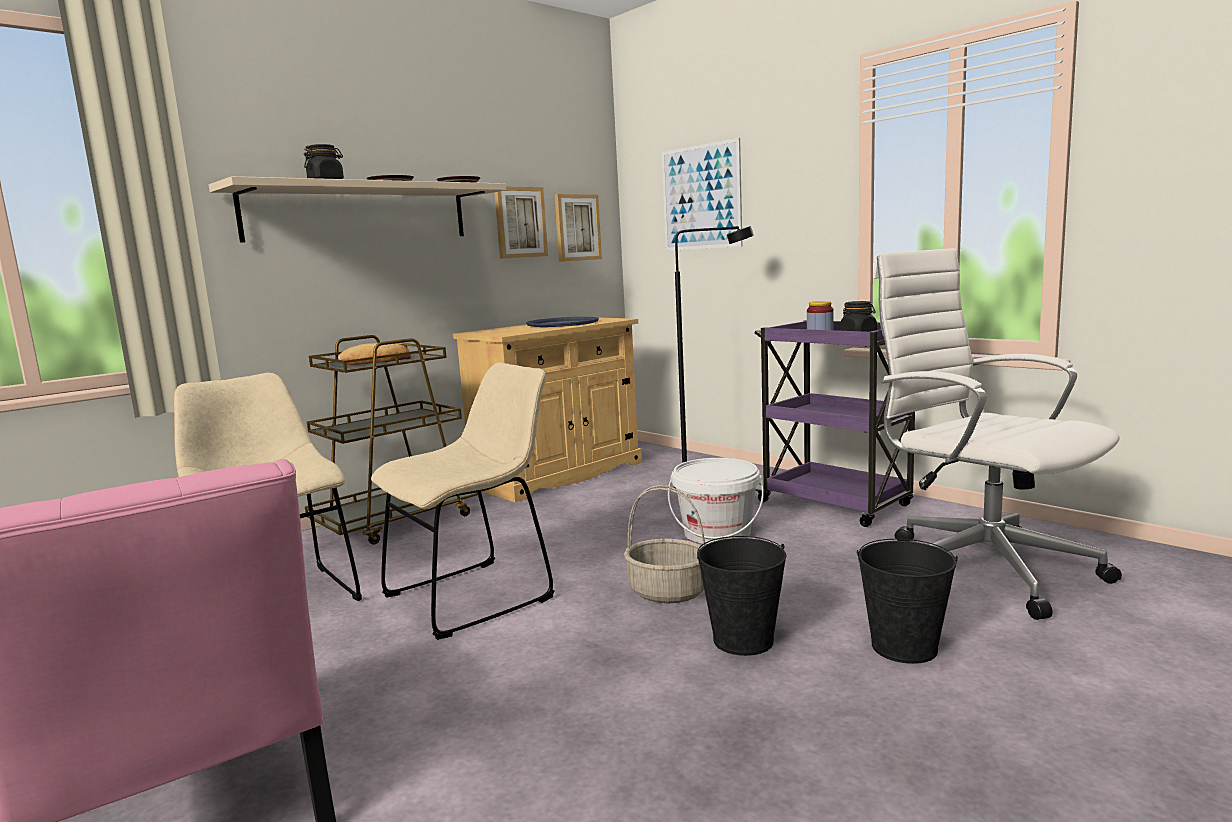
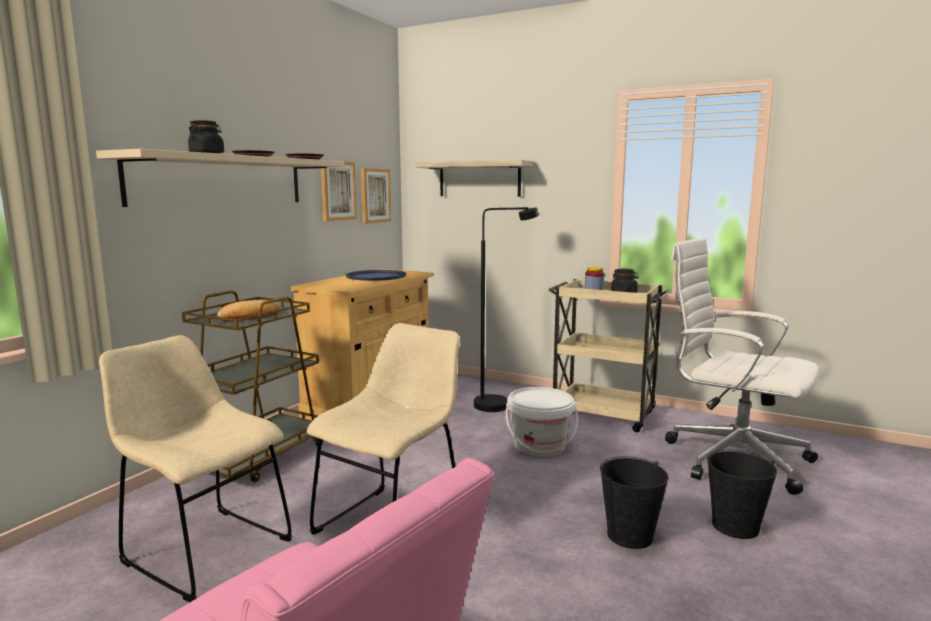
camera: 20 degrees left, 0 degrees up
(669, 591) = (544, 501): basket -> none
(701, 197) = (479, 179): picture -> shelf
(837, 504) = (603, 415): purple cart -> beige cart

